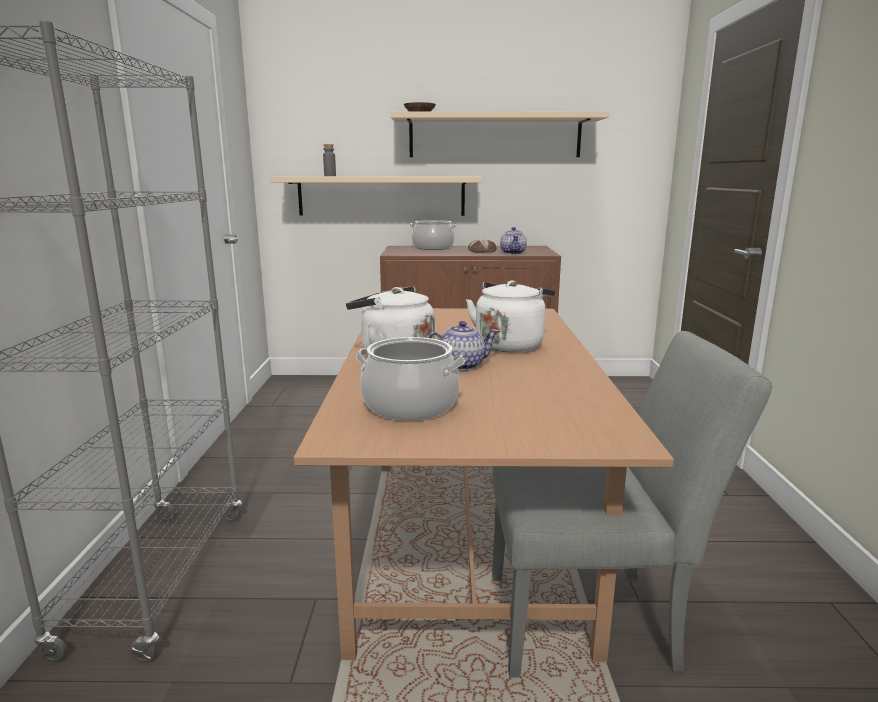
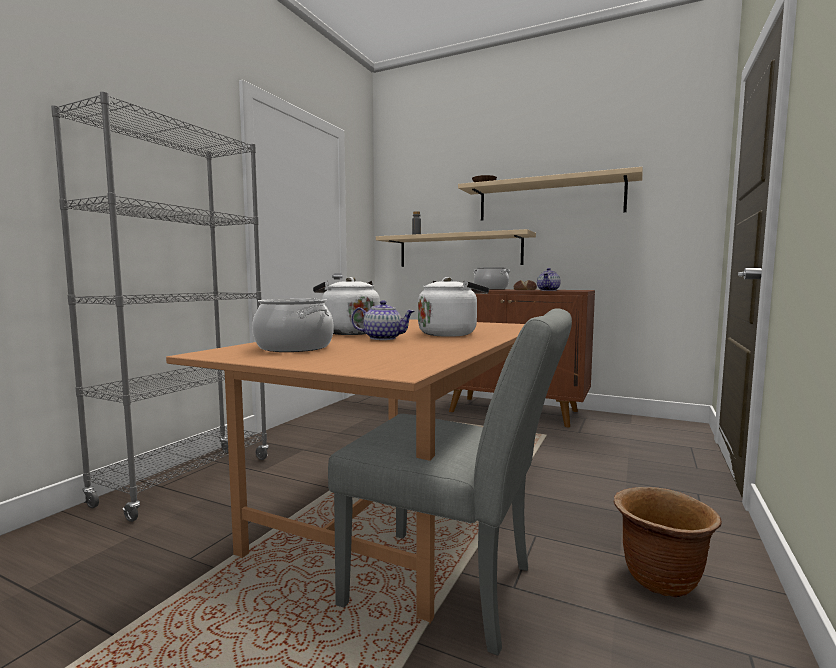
camera: 25 degrees right, 10 degrees down
(733, 555) = (660, 579): none -> brown planter

